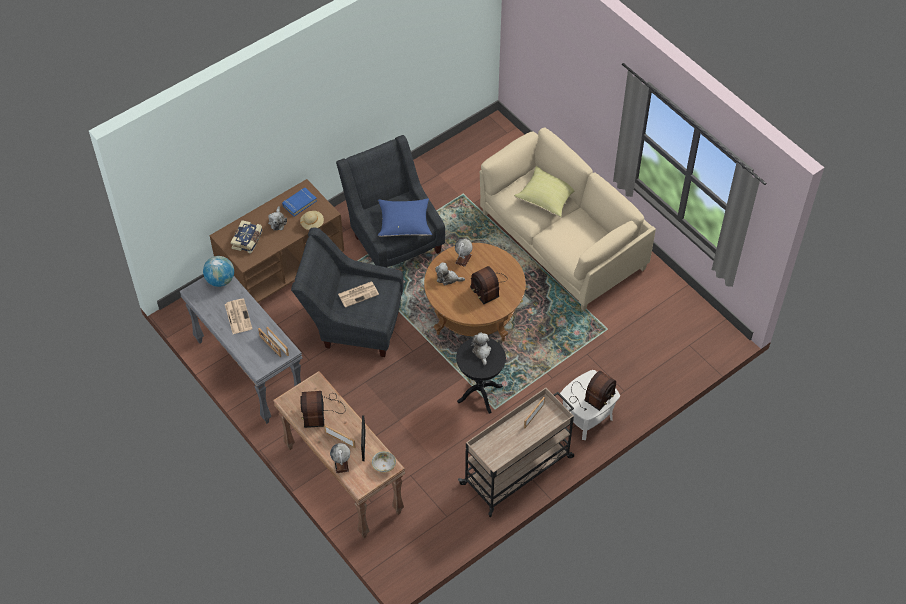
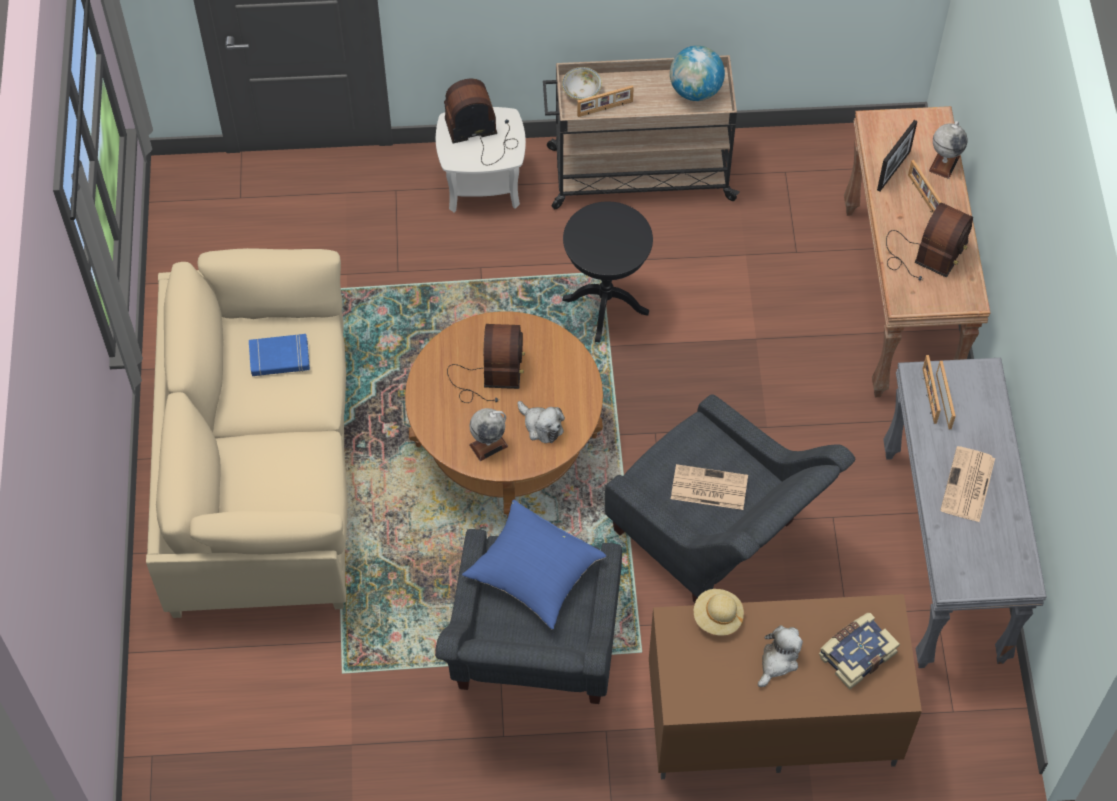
camera: 145 degrees left, 5 degrees up
(220, 280) = (961, 573): globe -> globe (695, 90)
(299, 203) = (713, 677): blue book -> blue book (279, 358)
(384, 465) = (883, 128): bowl -> bowl (581, 91)
(481, 351) = (600, 244): plush toy -> none
(547, 198) = (255, 467): yellow pillow -> none

